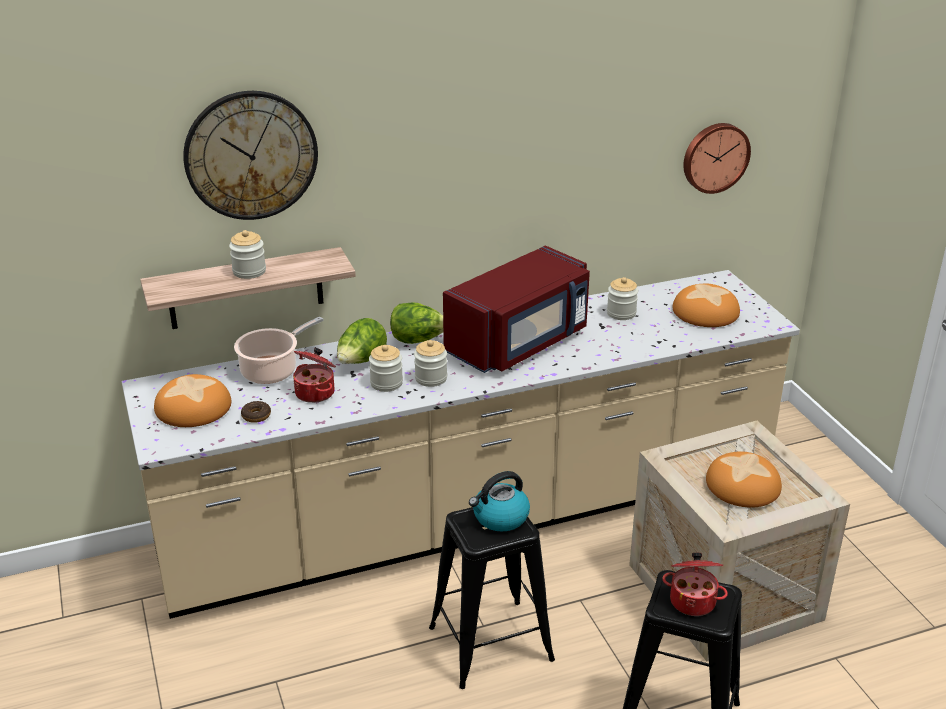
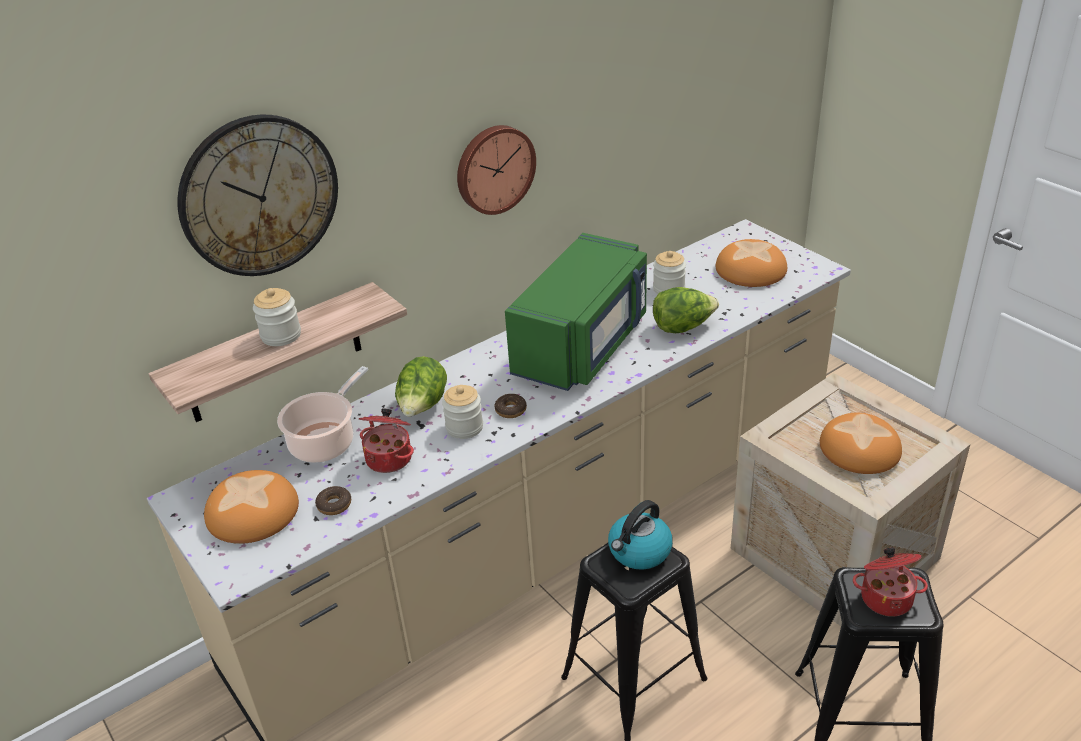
camera: 15 degrees left, 5 degrees up
(418, 340) = (473, 367): lettuce -> lettuce (683, 327)
(431, 378) = (510, 410): jar -> donut
(519, 342) = (583, 345): red microwave -> green microwave
(714, 157) = (728, 104): wall clock -> wall clock (494, 168)

